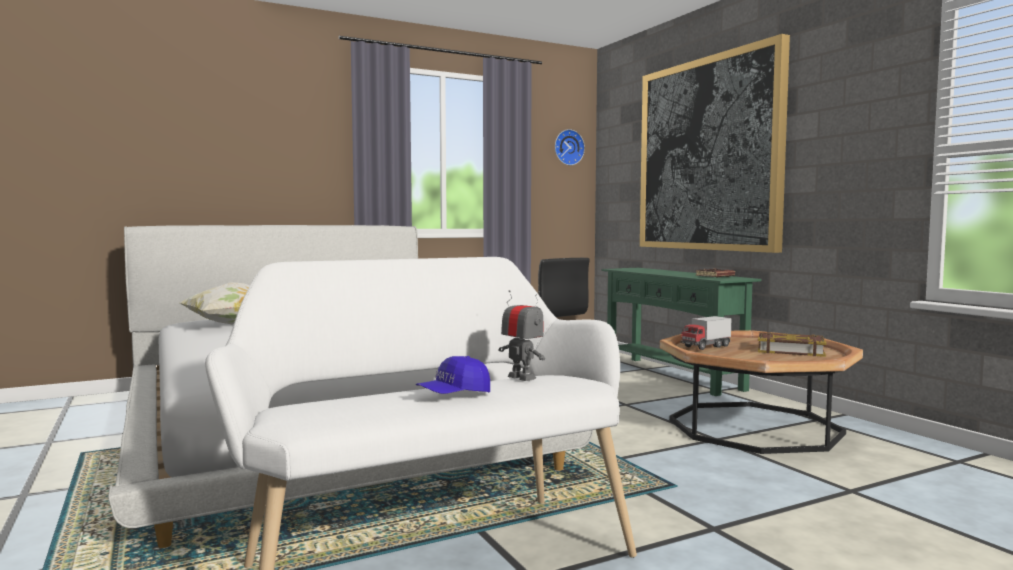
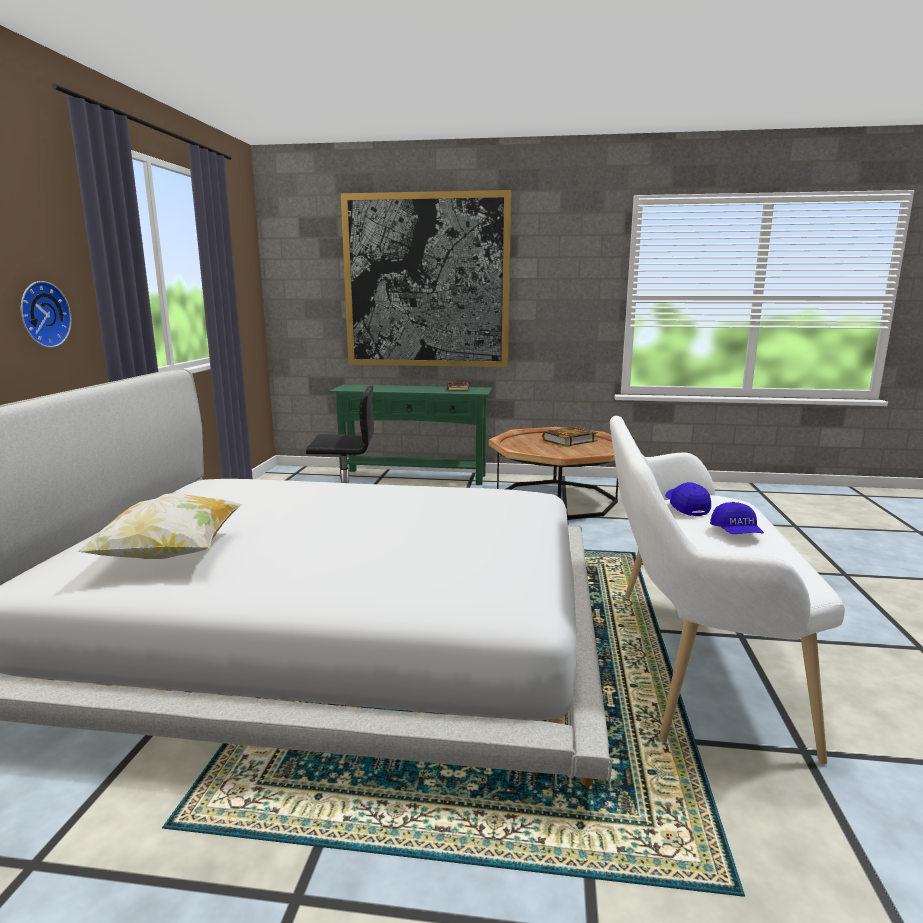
camera: 55 degrees left, 10 degrees up
(522, 377) = (686, 507): toy robot -> blue cap
(568, 147) = (245, 258): wall clock -> wall clock (42, 314)
(705, 346) = (533, 450): toy truck -> none

